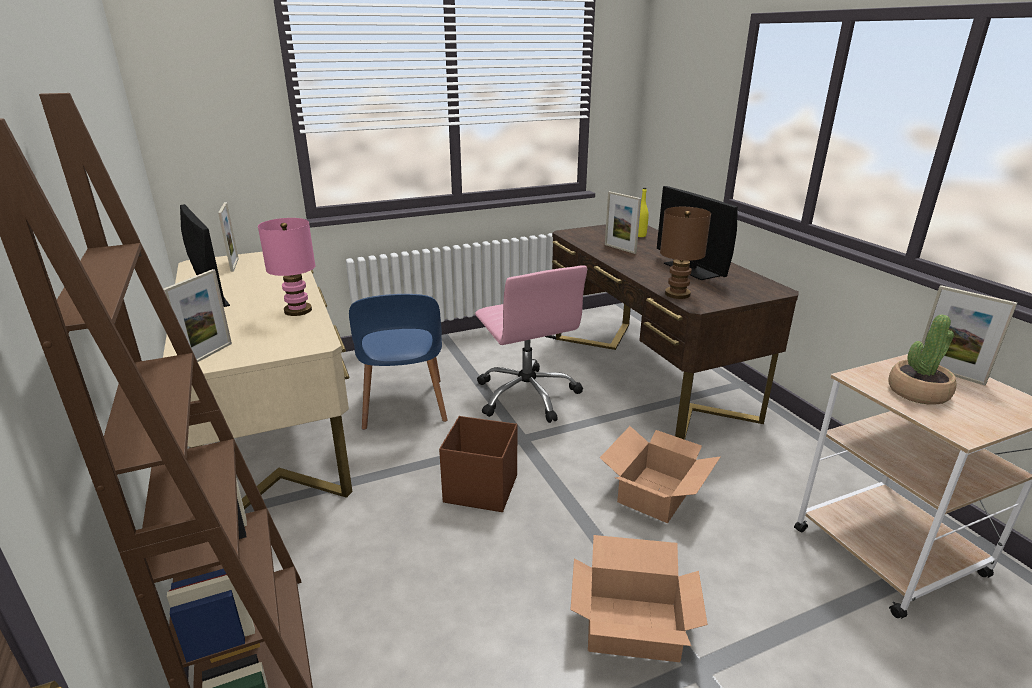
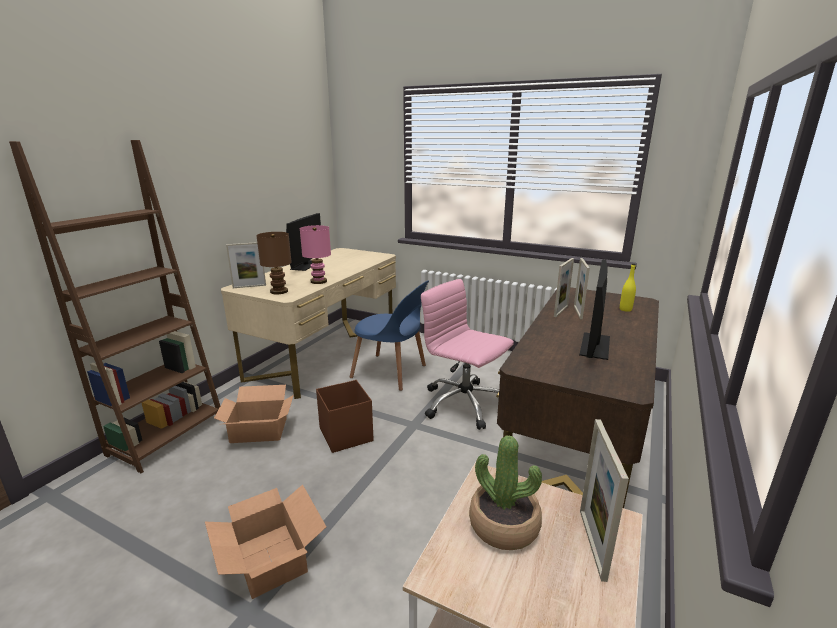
camera: 50 degrees right, 5 degrees down
(234, 264) = (351, 254): picture frame -> picture frame (561, 311)
(404, 406) = (391, 372): blue chair -> blue chair turned 105 degrees counterclockwise
(527, 395) = (464, 404): pink office chair -> pink office chair turned 105 degrees clockwise
(657, 493) = (425, 511): cardboard box -> cardboard box (259, 430)
(677, 294) = (529, 354): brown table lamp -> brown table lamp (279, 291)

